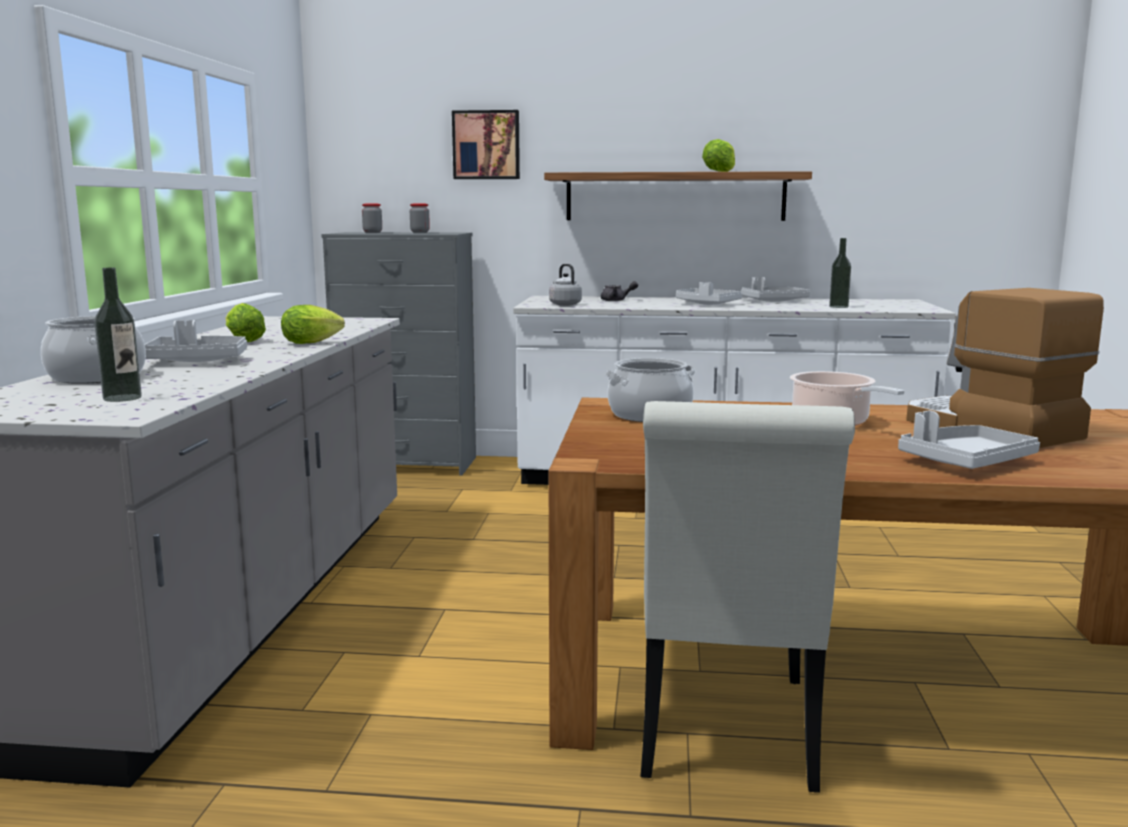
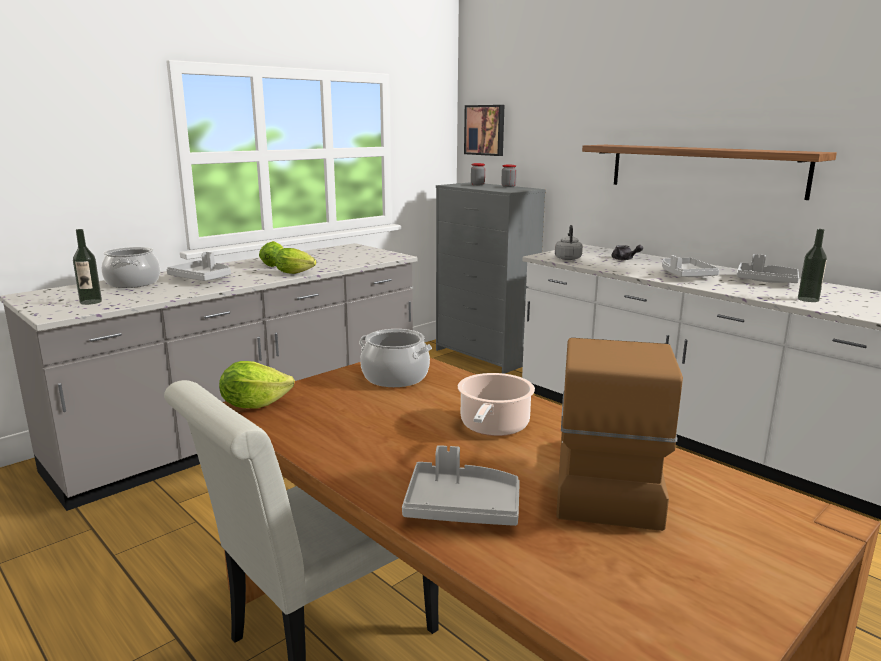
camera: 40 degrees right, 5 degrees up
(486, 145) = (562, 119): picture -> picture (485, 130)
(719, 172) = (735, 149): lettuce -> lettuce (254, 404)

